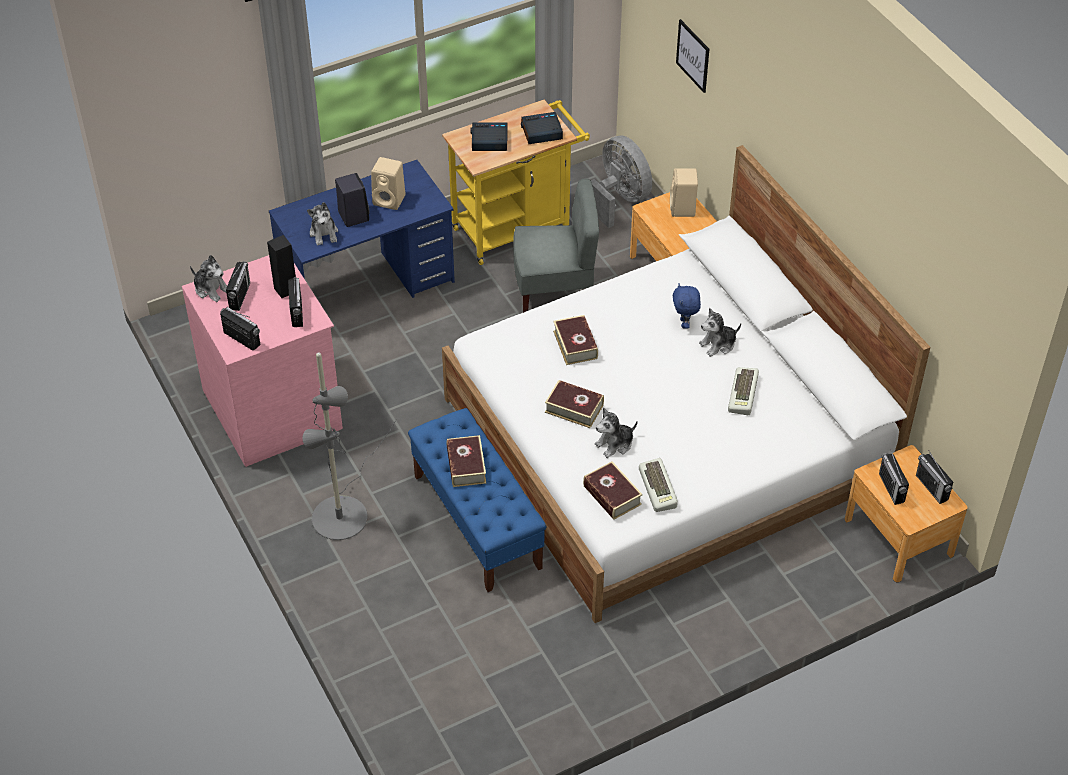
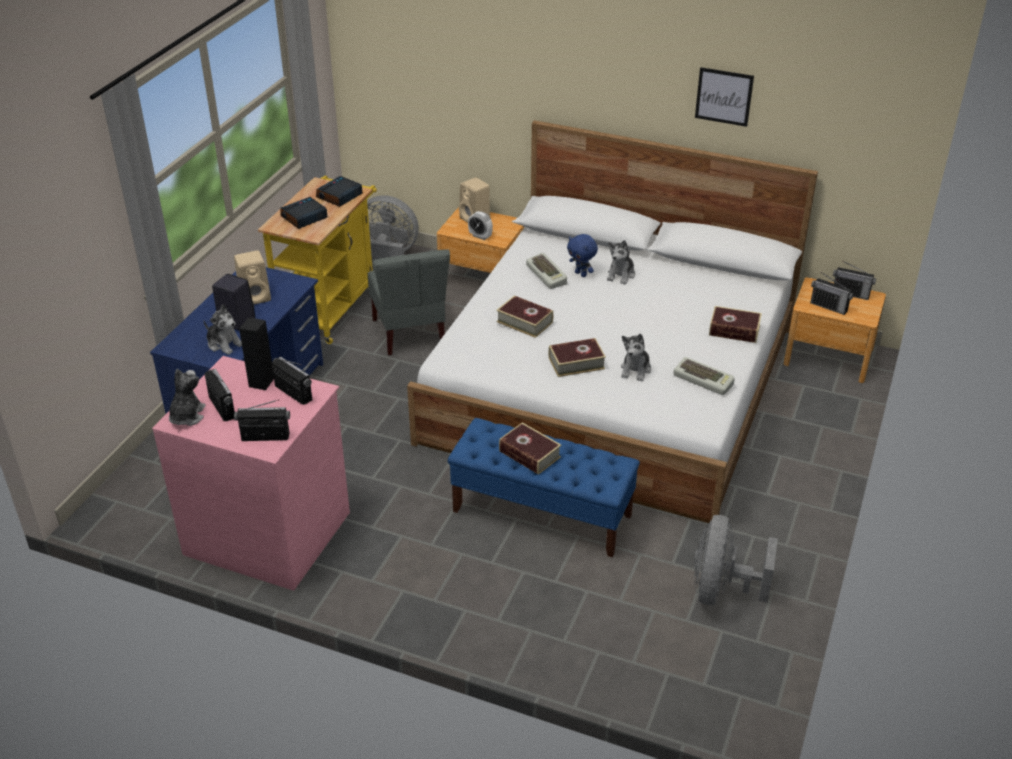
camera: 40 degrees left, 10 degrees down
(211, 289) = (187, 416): plush toy -> plush toy turned 75 degrees counterclockwise
(344, 508) = (421, 568): grey floor lamp -> none
(537, 674) = (721, 590): none -> grey fan
(554, 291) = (410, 333): grey chair -> grey chair turned 120 degrees clockwise
(612, 495) = (679, 402): book -> book (734, 330)
(665, 230) = (480, 236): none -> alarm clock
(693, 55) = (446, 73): picture -> picture (724, 96)
(744, 394) = (679, 294): keyboard -> keyboard (547, 274)

